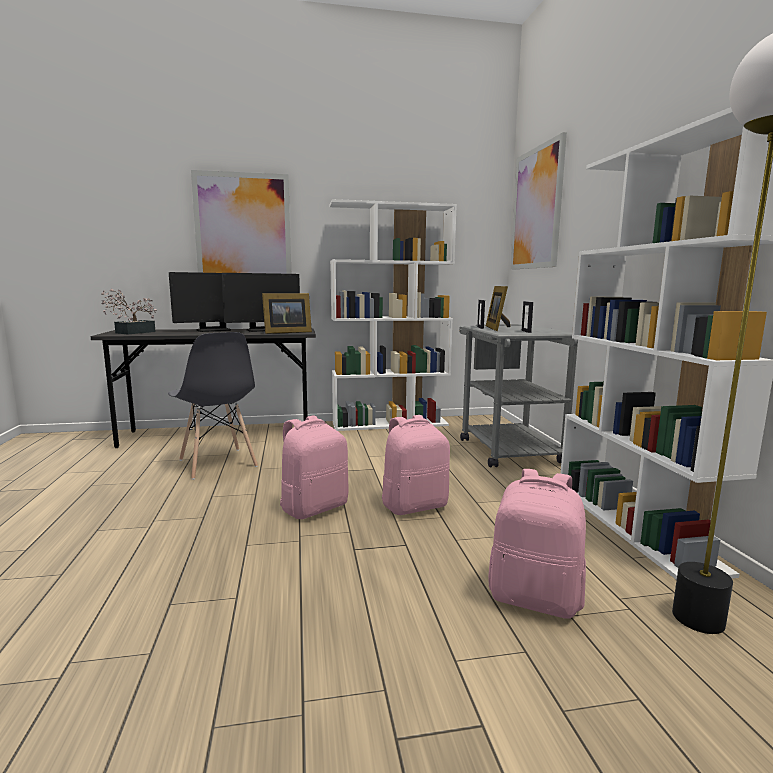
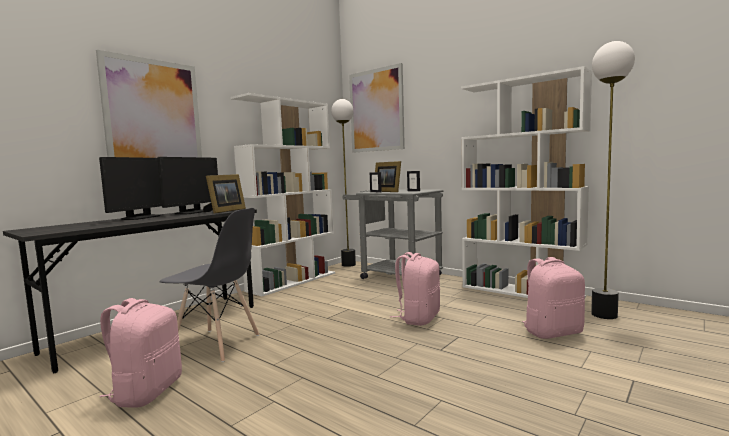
camera: 40 degrees left, 5 degrees down
(131, 333) = (57, 229): potted plant -> none
(314, 507) = (365, 341): pink backpack -> pink backpack (146, 392)
(484, 419) = (348, 264): none -> floor lamp

